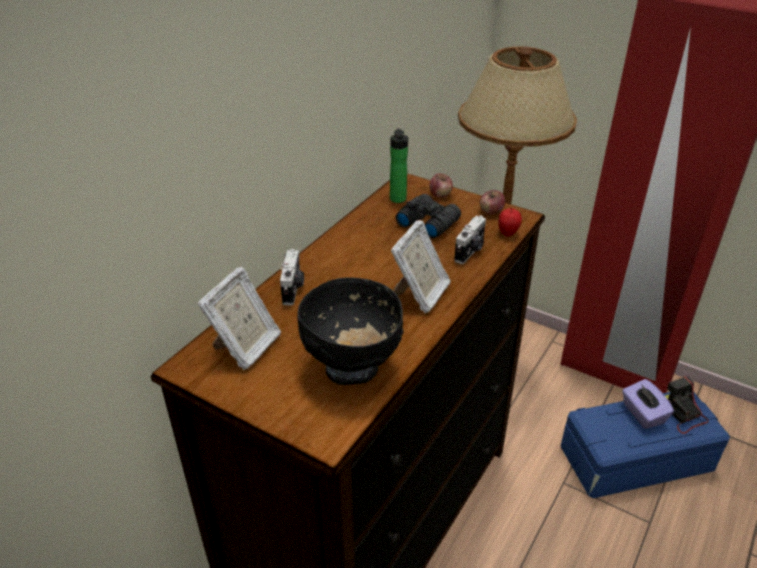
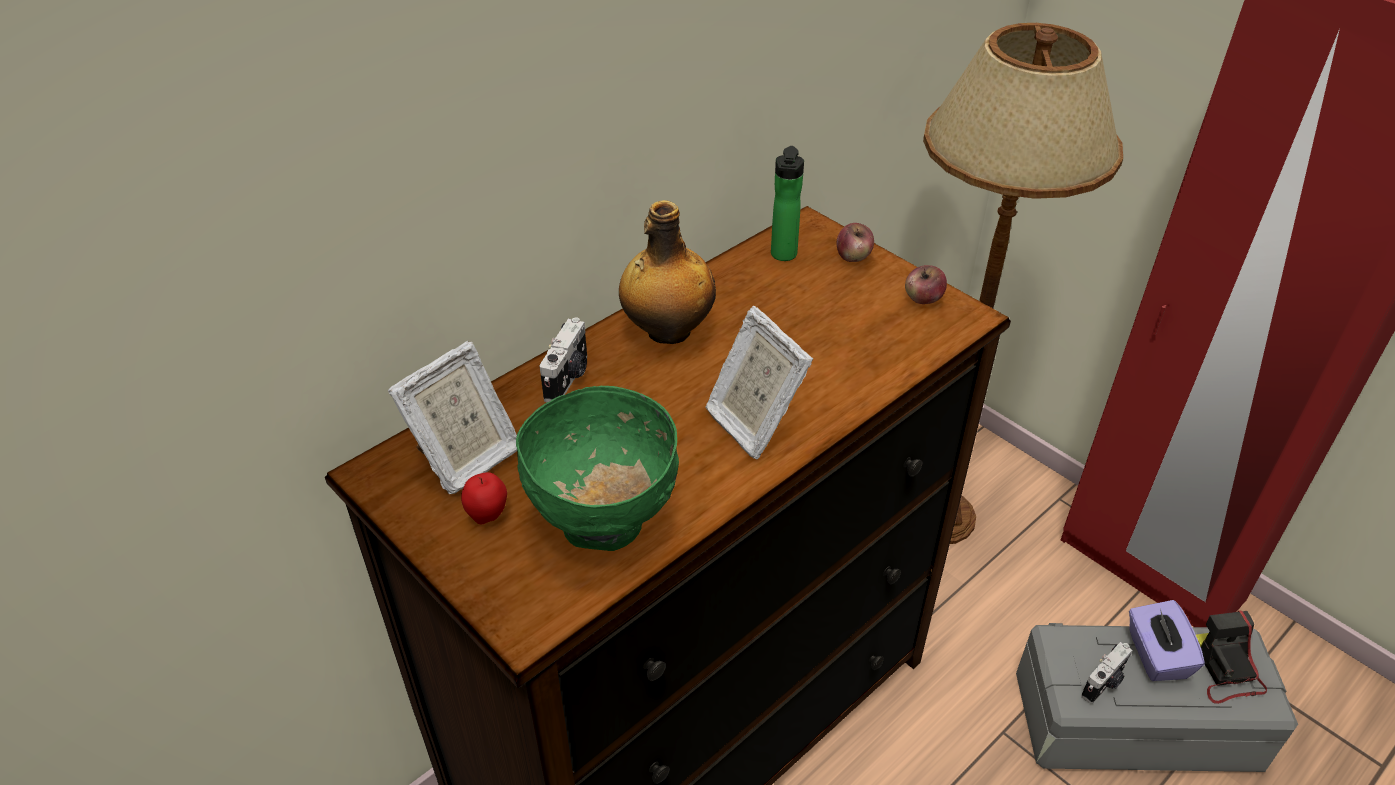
camera: 15 degrees right, 5 degrees up
(345, 252) = (667, 331): none -> bottle
(353, 368) = (604, 523): black bowl -> green bowl
(420, 295) = (752, 422): picture frame -> picture frame turned 105 degrees clockwise
(427, 222) = (814, 301): black binoculars -> none
(470, 251) = (861, 363): camera -> camera (1104, 683)
(508, 233) = (935, 341): apple -> apple (488, 515)
(636, 460) = (1135, 723): blue storage box -> grey storage box

